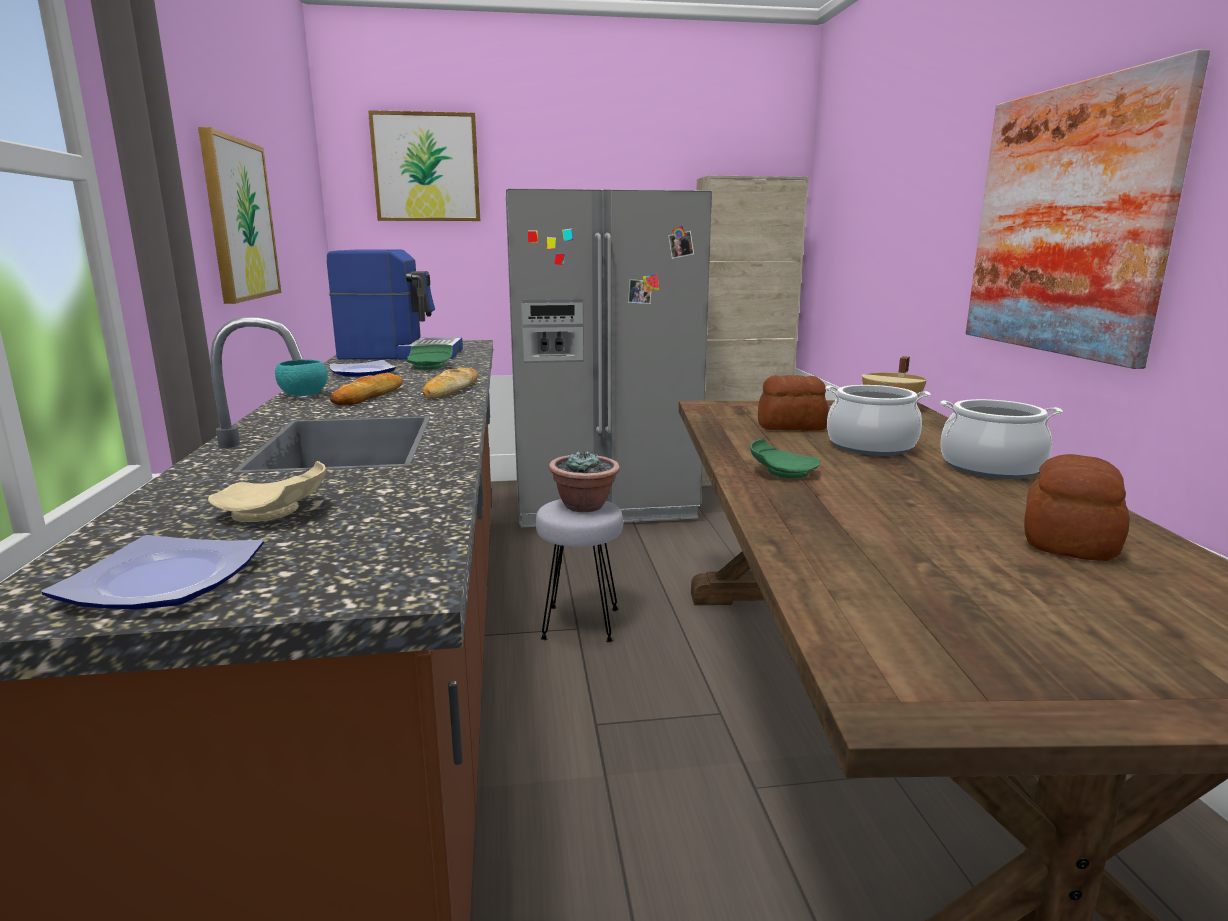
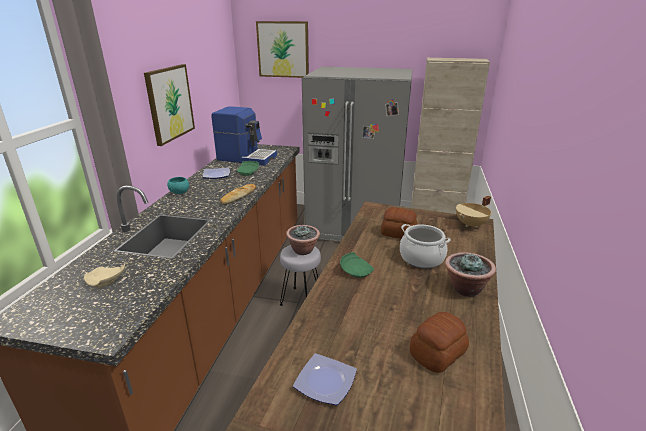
camera: 20 degrees right, 10 degrees up
(168, 580) = (51, 316): plate -> plate (326, 381)
(369, 396) = (202, 197): bread -> none
(991, 468) = (465, 289): cooking pot -> potted plant
(1067, 221) = (555, 154): picture -> none

